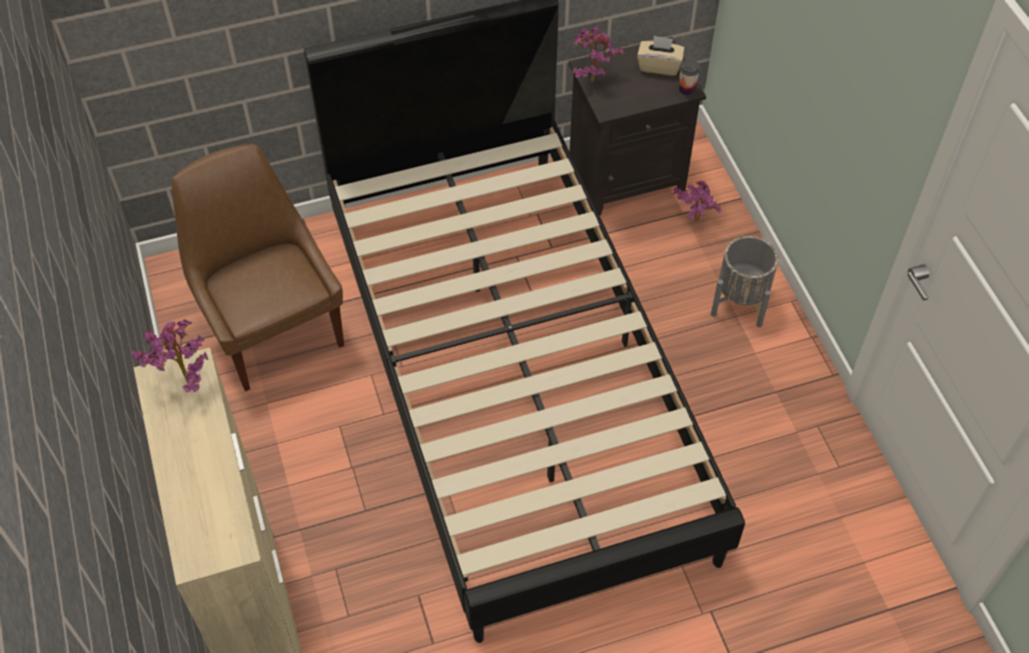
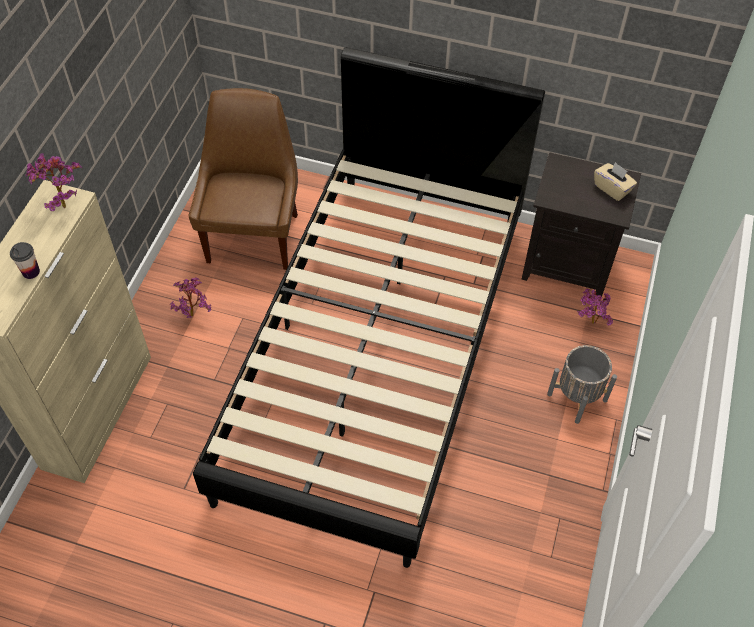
camera: 35 degrees right, 0 degrees up
(591, 77) = (555, 171): potted plant -> potted plant (194, 313)
(686, 89) = (618, 215): cup -> cup (31, 272)

